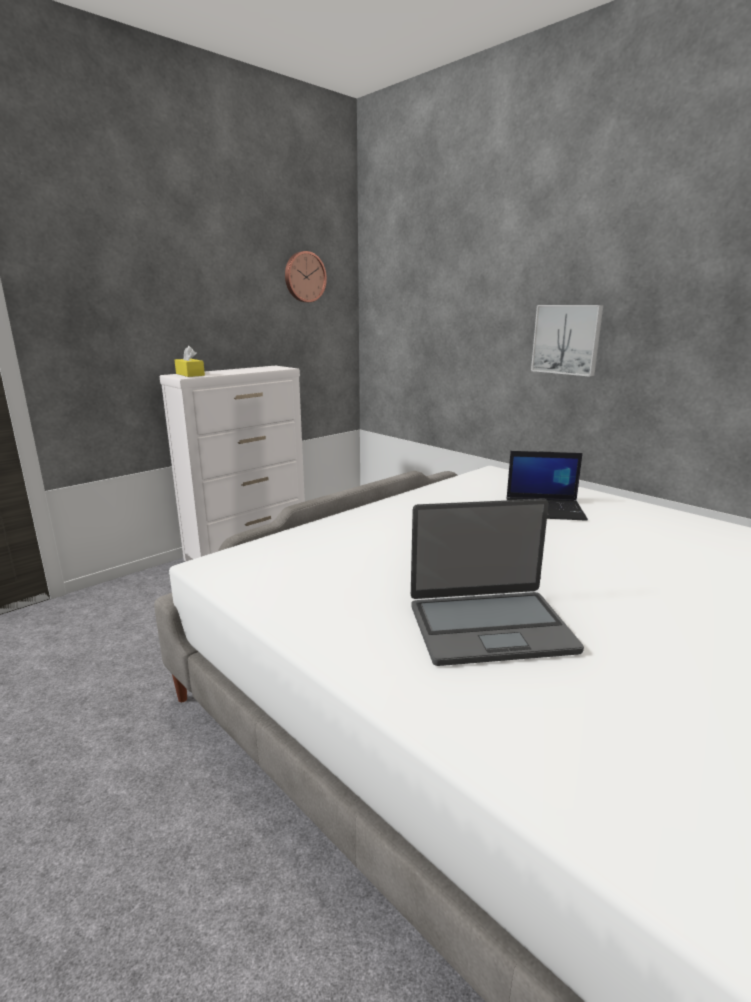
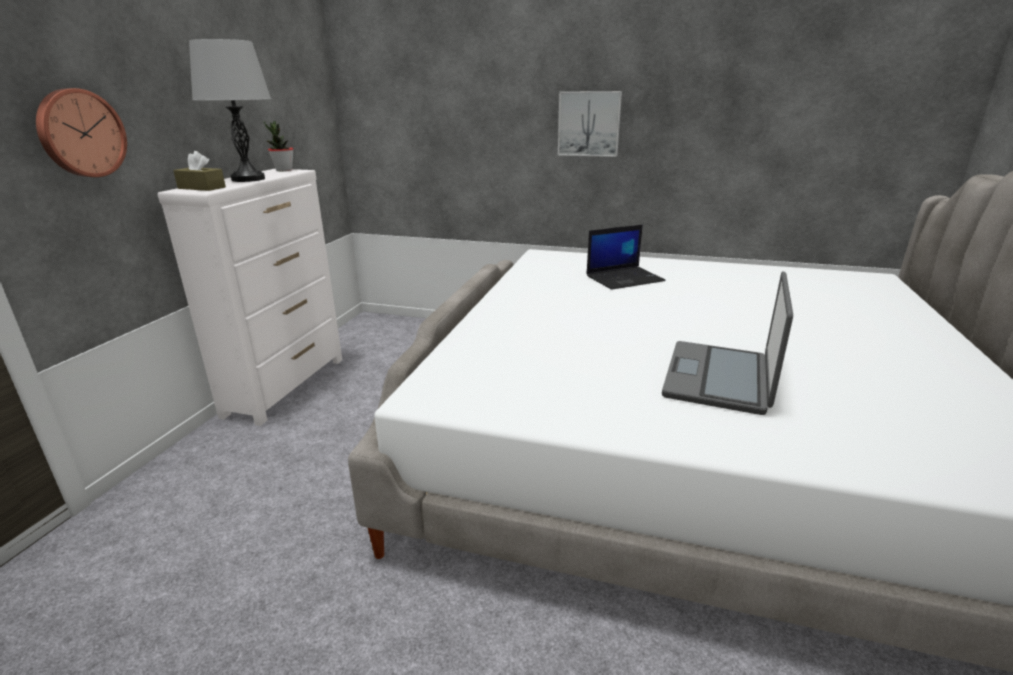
camera: 30 degrees left, 5 degrees up
(190, 374) = (201, 188): yellow tissue box -> brown tissue box
(234, 371) = (248, 179): none -> grey table lamp
(276, 367) = (284, 170): none -> potted plant
(304, 277) = (284, 60): wall clock -> wall clock (80, 133)
(489, 627) = (719, 378): laptop -> laptop turned 150 degrees clockwise

